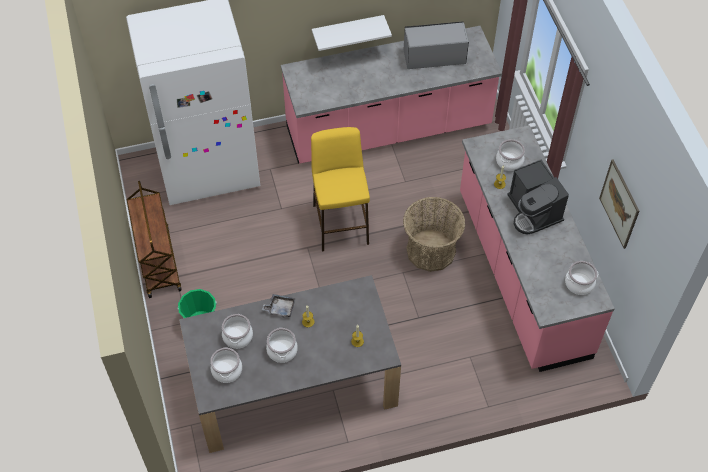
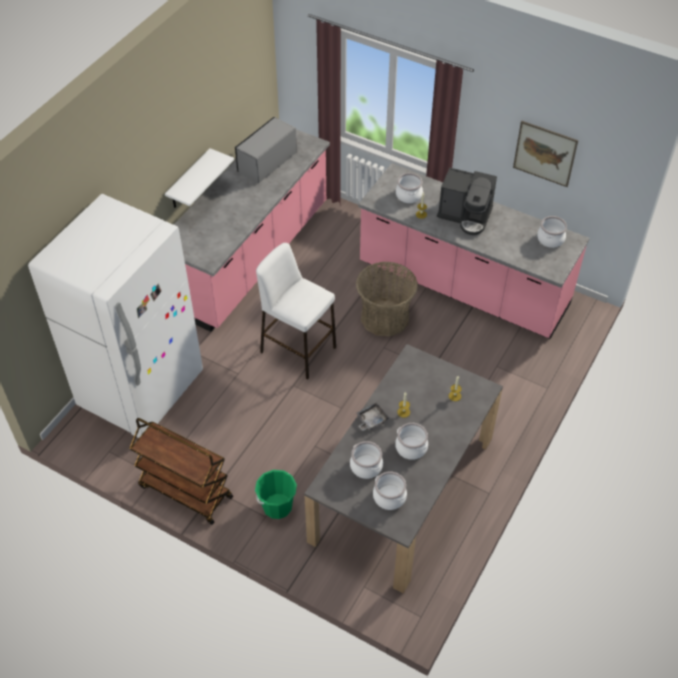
camera: 45 degrees left, 5 degrees down
(340, 224) = (297, 349): yellow stool -> white stool

